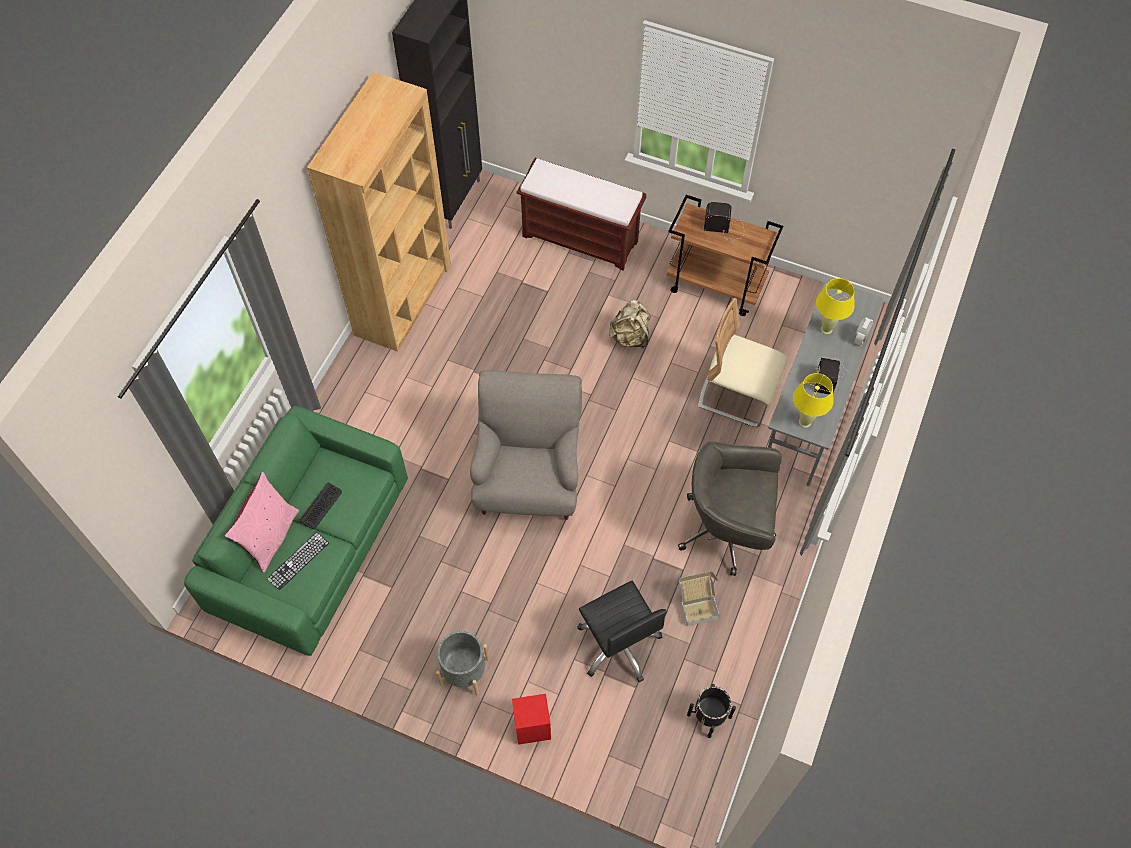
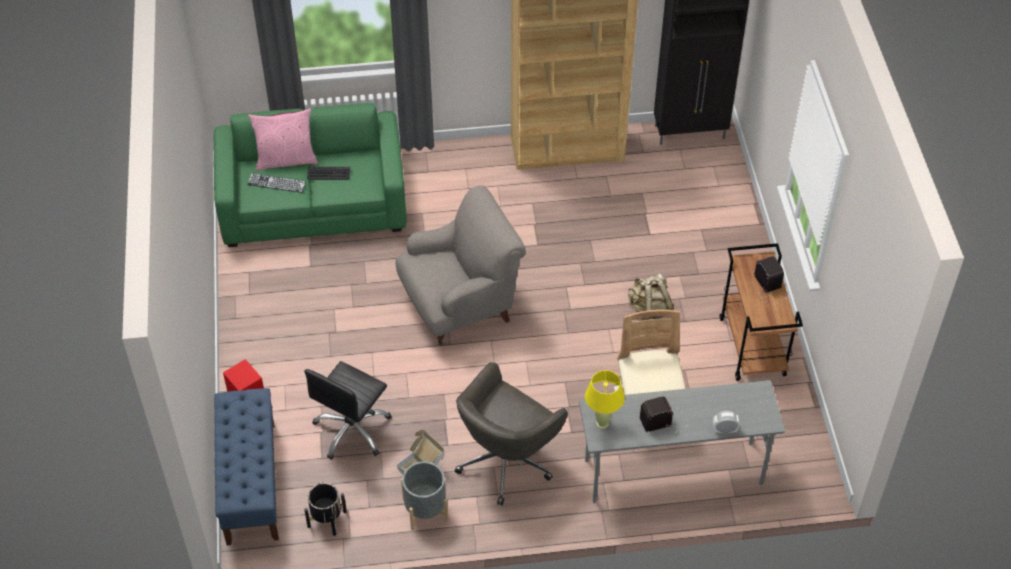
camera: 60 degrees right, 10 degrees down
(464, 671) = (269, 342): grey planter -> grey planter (425, 510)
(581, 238) = (723, 231): brown bench -> none
(628, 768) = (251, 483): none -> blue bench
(727, 530) = (507, 460): grey office chair -> grey office chair turned 120 degrees counterclockwise
(826, 329) = (713, 401): yellow table lamp -> none

